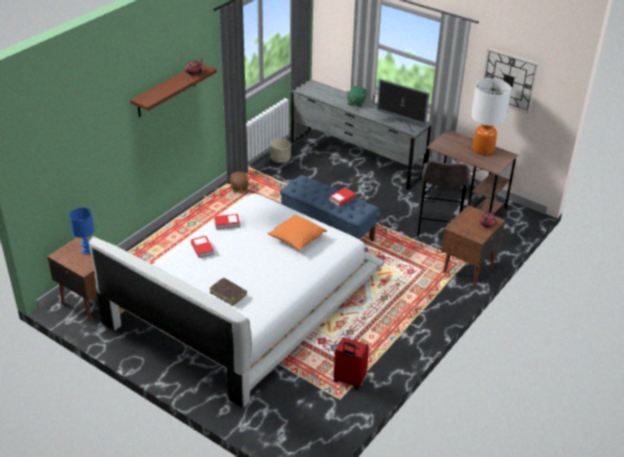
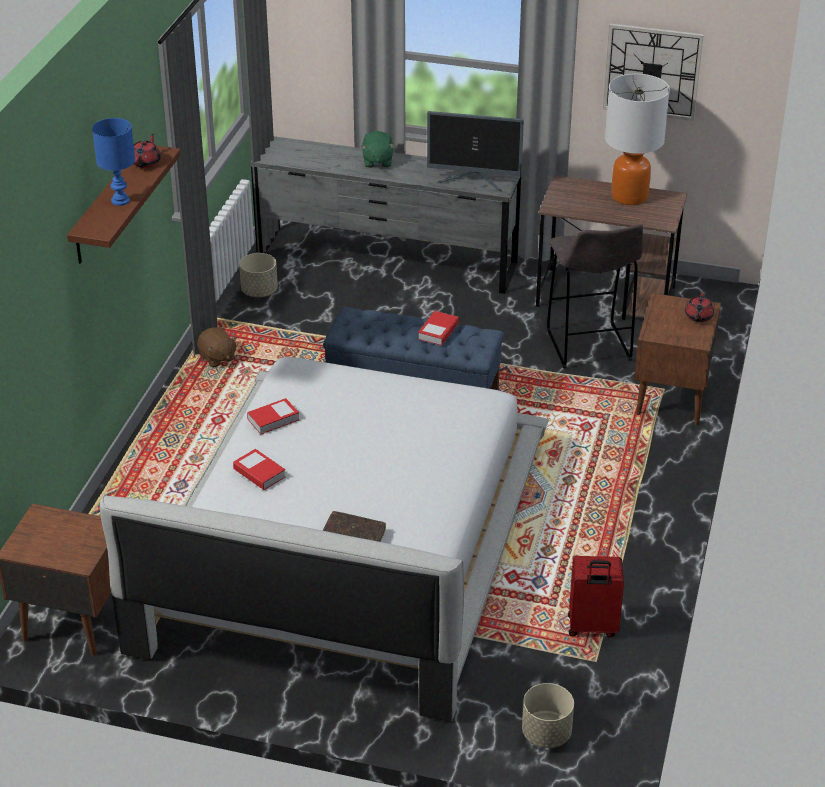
camera: 20 degrees left, 0 degrees up
(87, 251) = (64, 529): blue table lamp -> blue table lamp (121, 201)
(289, 430) = (546, 734): none -> beige planter
(297, 239) = (408, 416): orange pillow -> none

